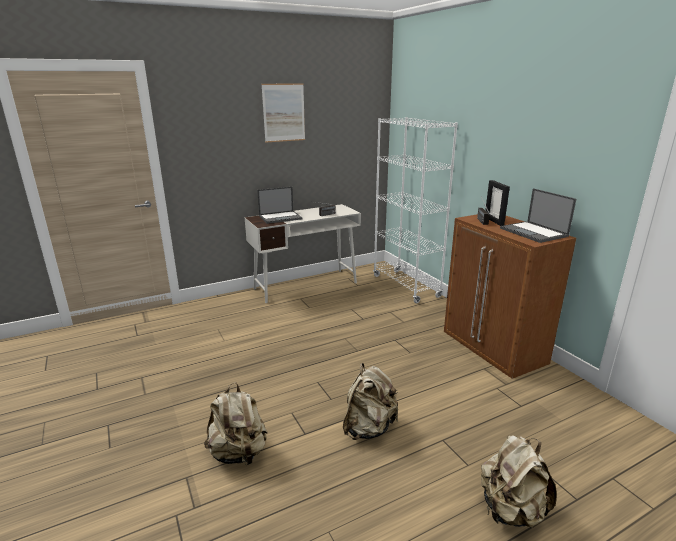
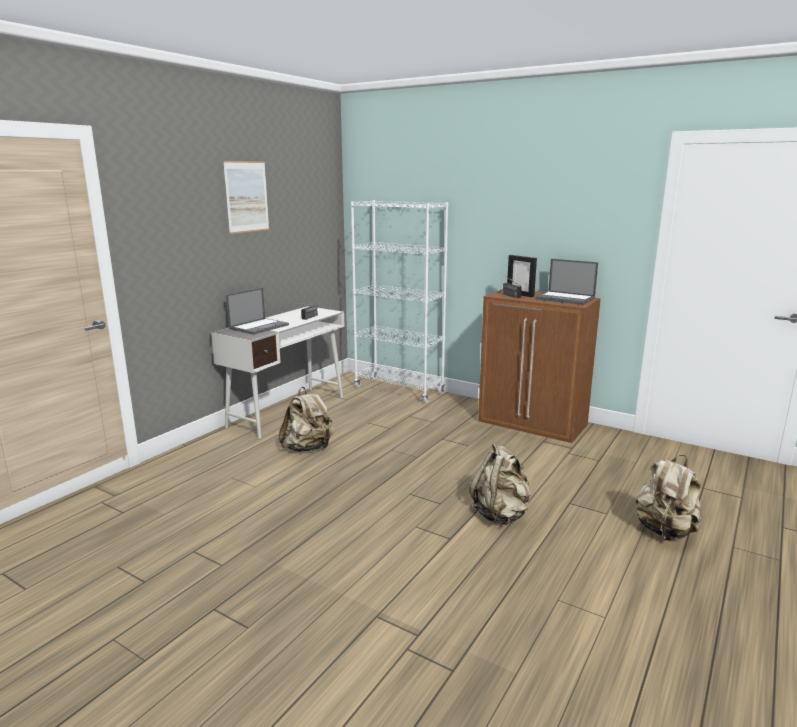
camera: 30 degrees left, 5 degrees down
(238, 453) = (405, 576): beige backpack -> beige backpack (308, 448)

